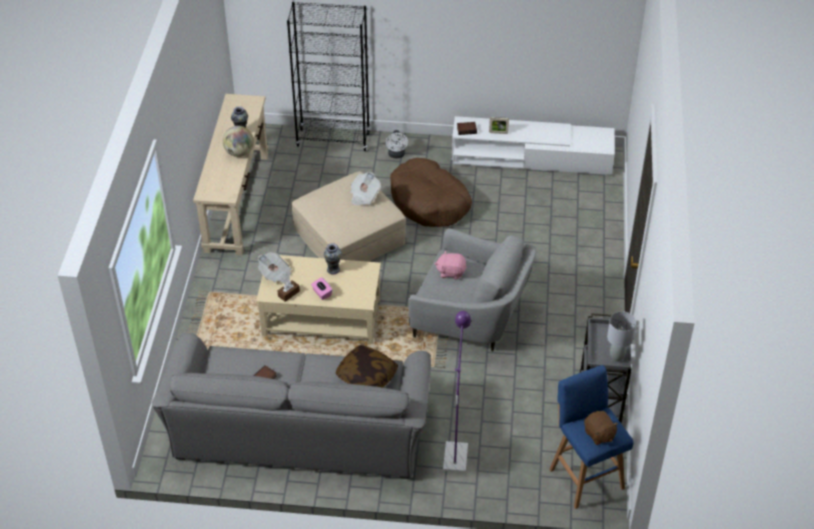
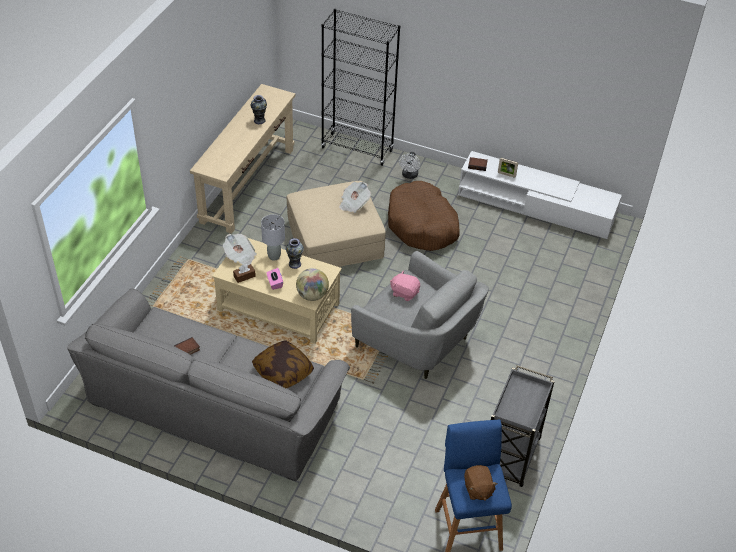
camera: 15 degrees right, 0 degrees up
(239, 153) = (249, 138): globe -> globe (312, 295)
(455, 451) = (351, 467): purple floor lamp -> none
(616, 356) = (526, 415): grey table lamp -> grey table lamp (274, 256)

